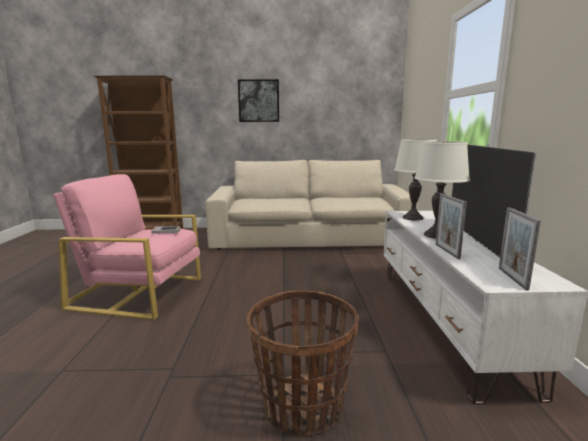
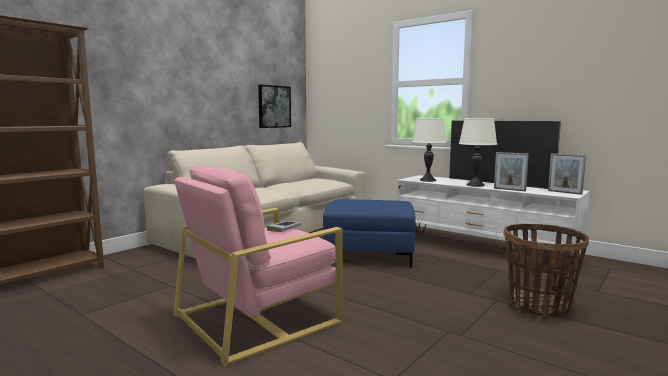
camera: 50 degrees left, 5 degrees down
(259, 101) = (184, 75): picture -> picture (274, 106)
(317, 281) = (369, 254): none -> blue ottoman

